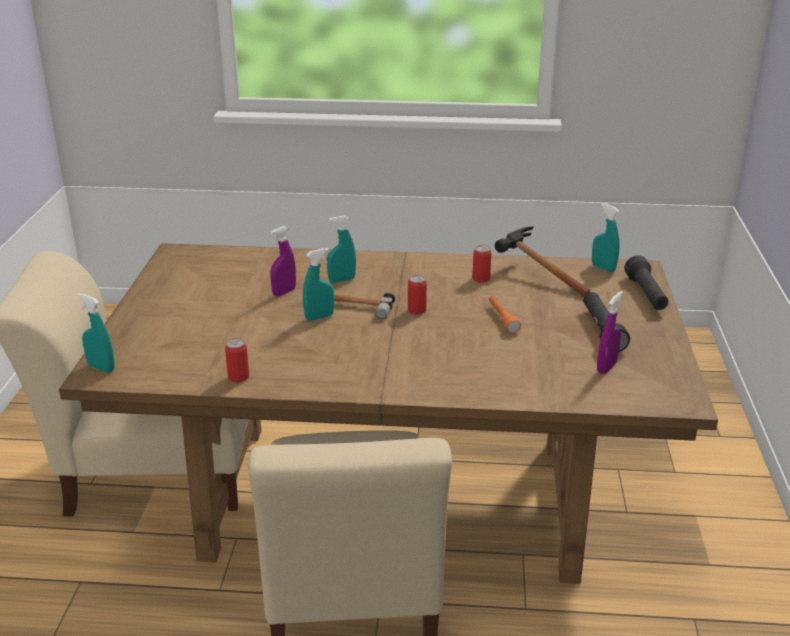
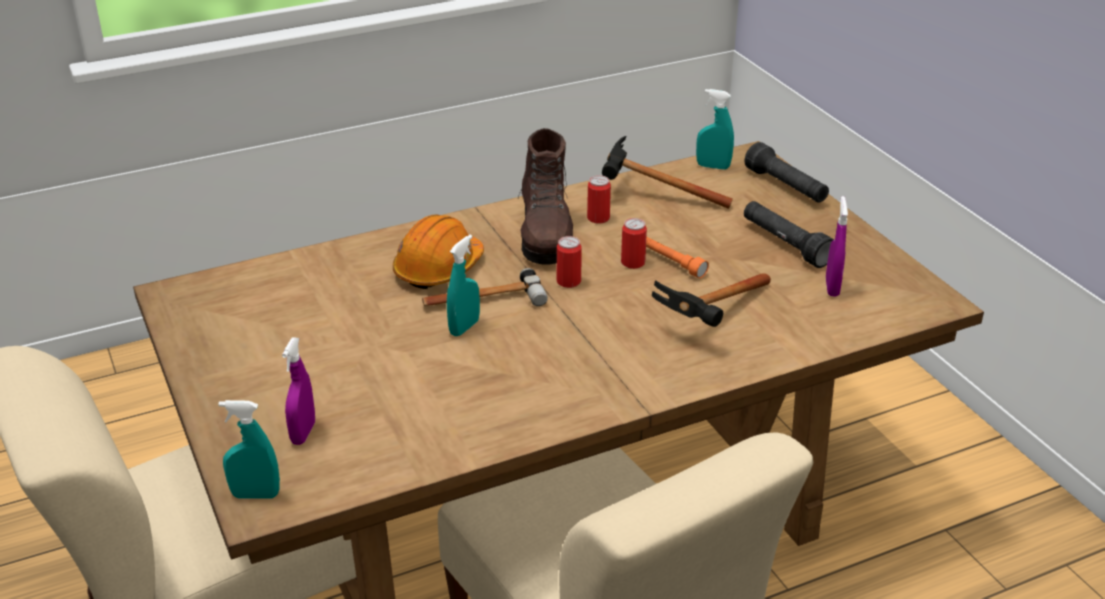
camera: 30 degrees left, 5 degrees up
(238, 377) = (451, 441): can -> can (633, 262)
(284, 292) = (384, 307): purple spray bottle -> purple spray bottle (303, 433)
(341, 280) = (438, 268): turquoise spray bottle -> orange hard hat
(432, 280) = (545, 236): none -> brown boot
(488, 362) = (712, 322): none -> hammer

